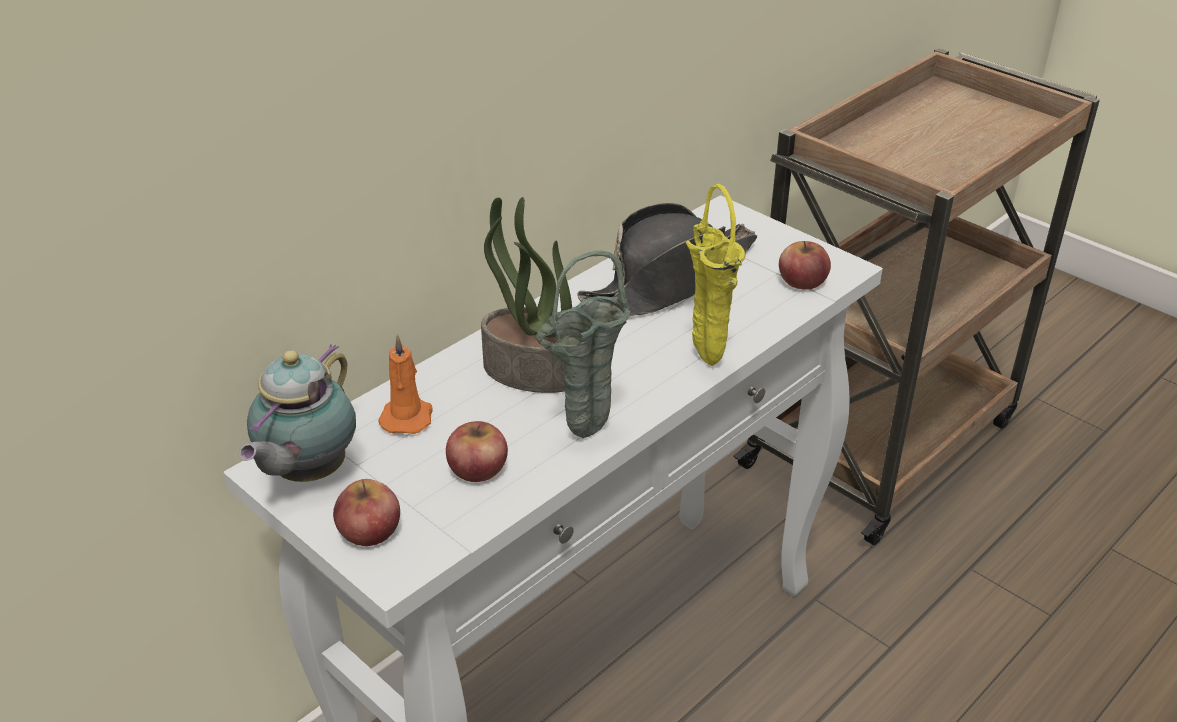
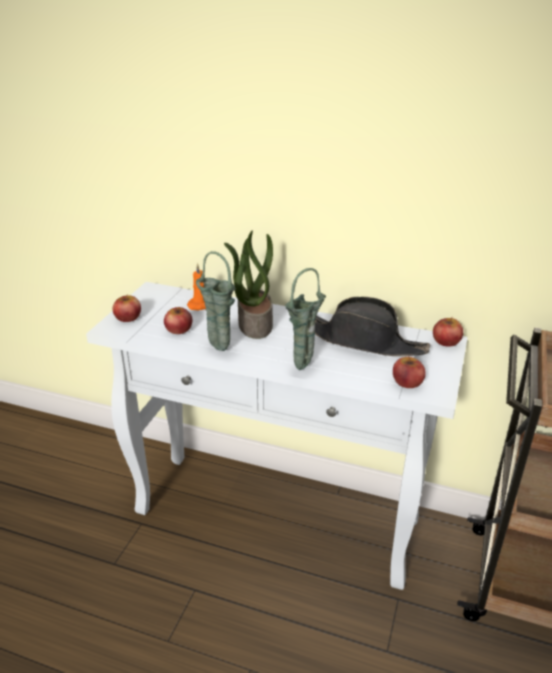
camera: 65 degrees right, 5 degrees down
(307, 473) = (153, 296): teapot -> none
(704, 357) = (304, 366): yellow vase -> green vase
(721, 214) = (446, 341): none -> apple

